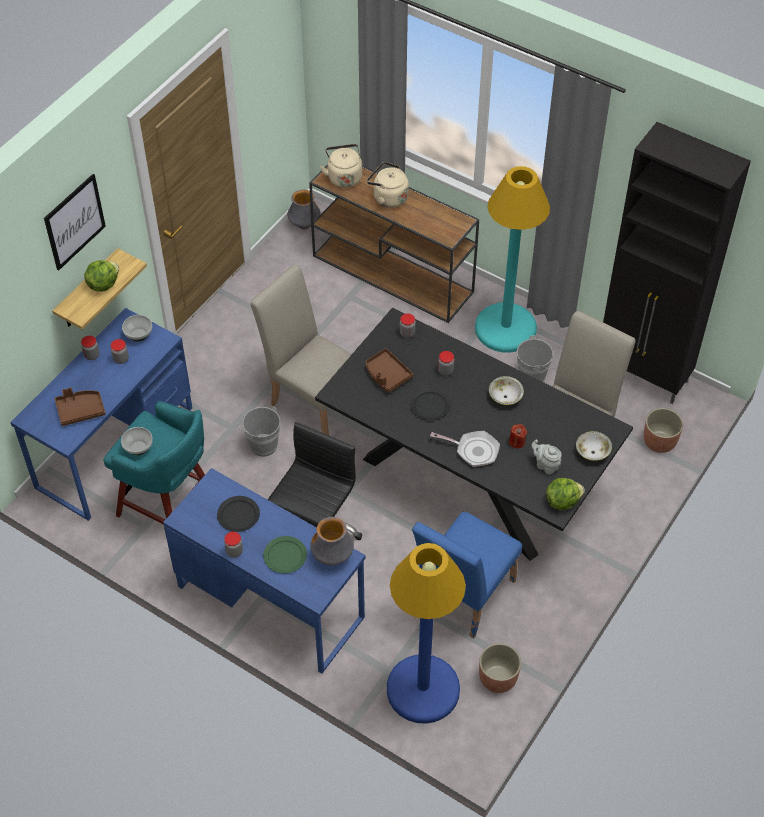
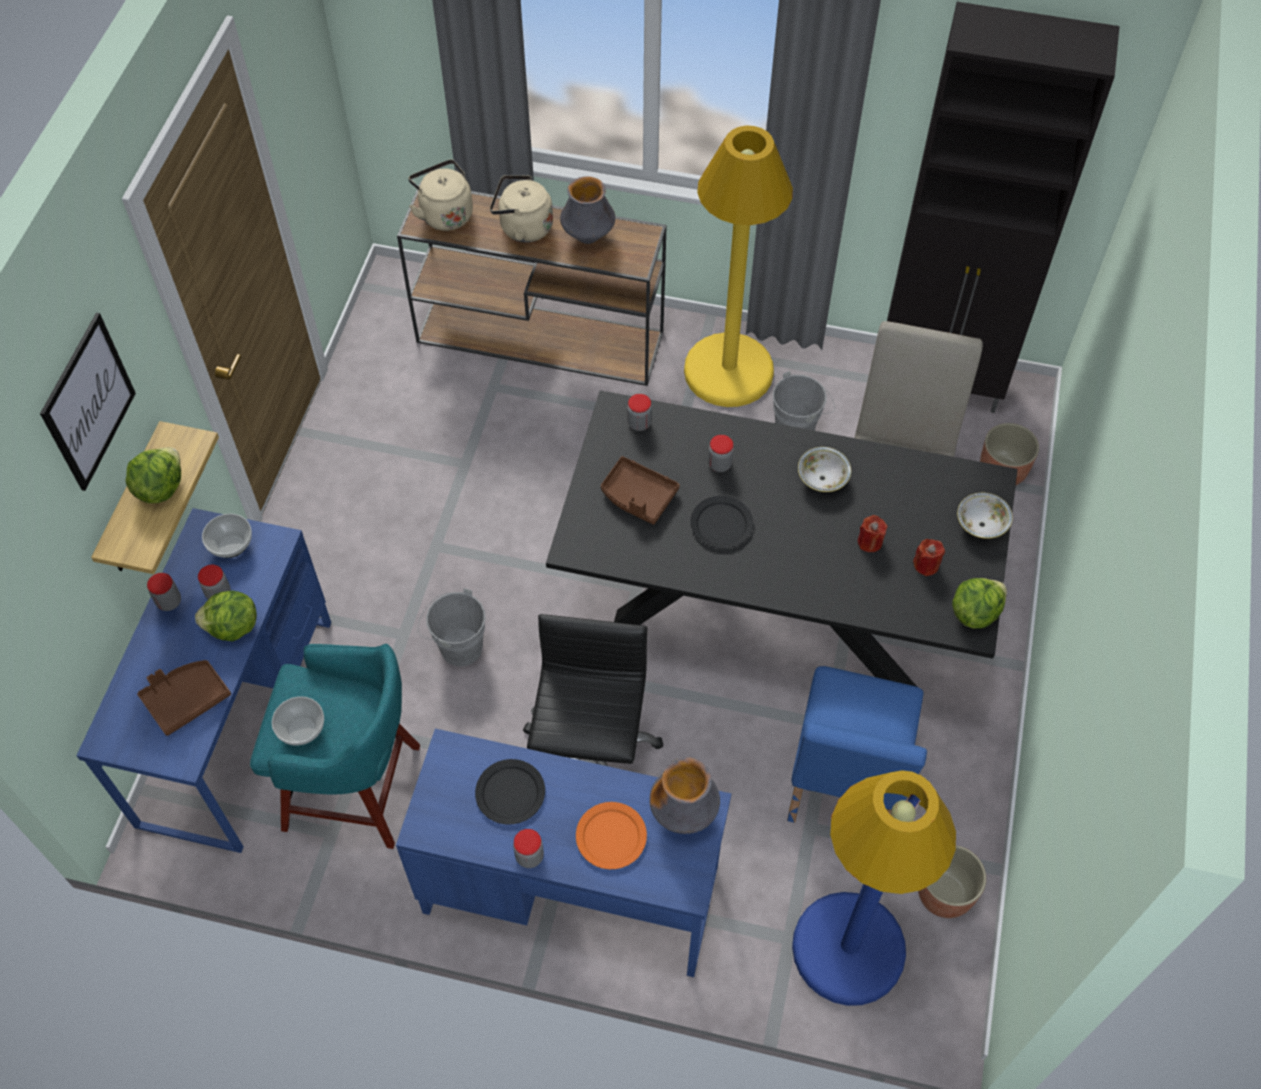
camera: 20 degrees left, 5 degrees up
(121, 380) = (233, 628): none -> lettuce
(285, 556) = (611, 837): green plate -> orange plate
(304, 225) = (385, 300): vase -> vase (588, 237)
(312, 400) = (504, 556): beige chair -> none
(473, 450) = (815, 574): frying pan -> none
(505, 328) = (728, 371): turquoise floor lamp -> yellow floor lamp
(545, 465) = (926, 565): grey teapot -> red candle

